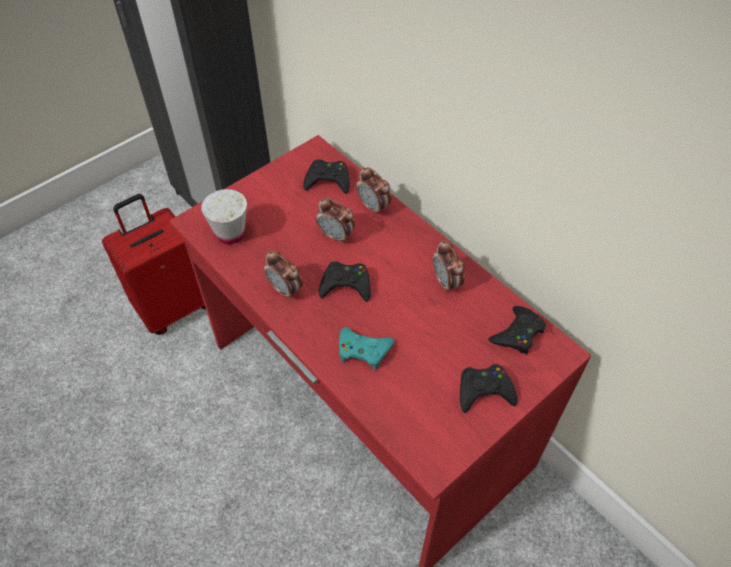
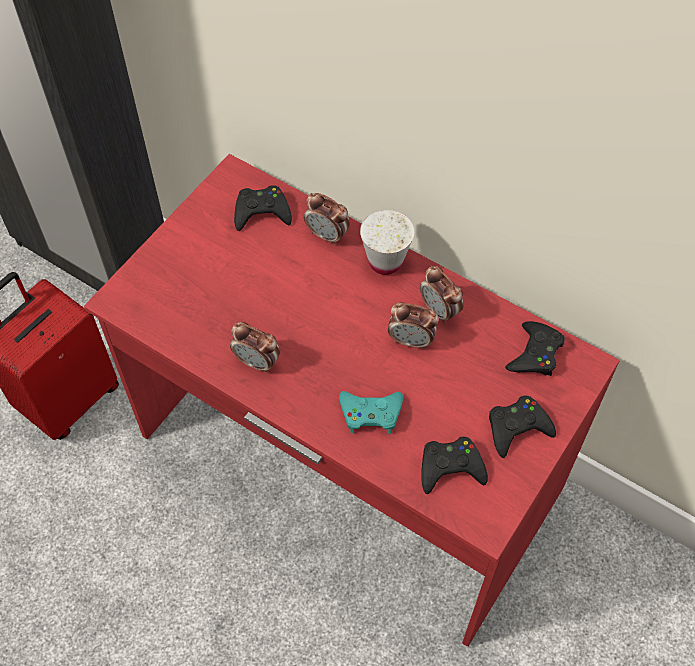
camera: 15 degrees left, 5 degrees up
(230, 234) = (167, 307): white cup -> white cup (385, 262)
(336, 236) = (295, 281): alarm clock -> alarm clock (411, 340)
(346, 285) = (326, 340): black game controller -> black game controller (450, 468)

